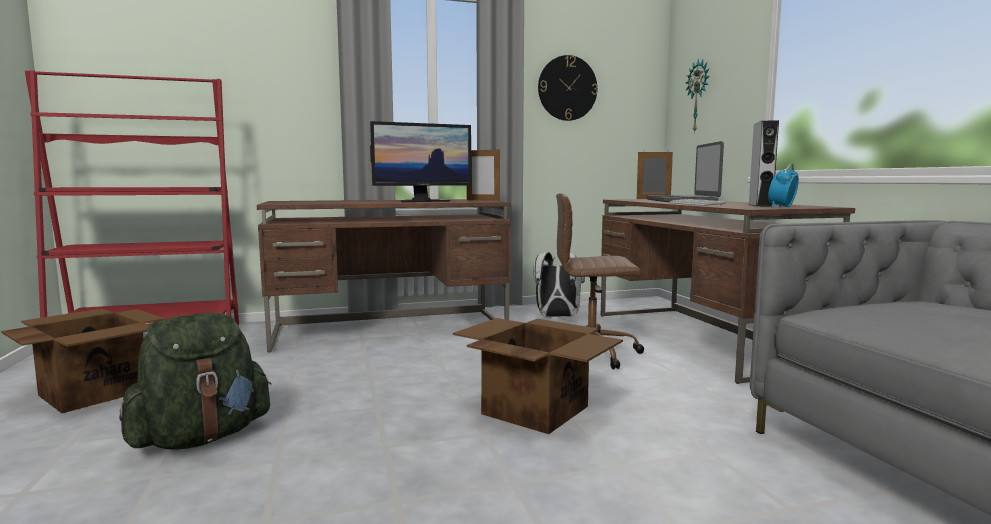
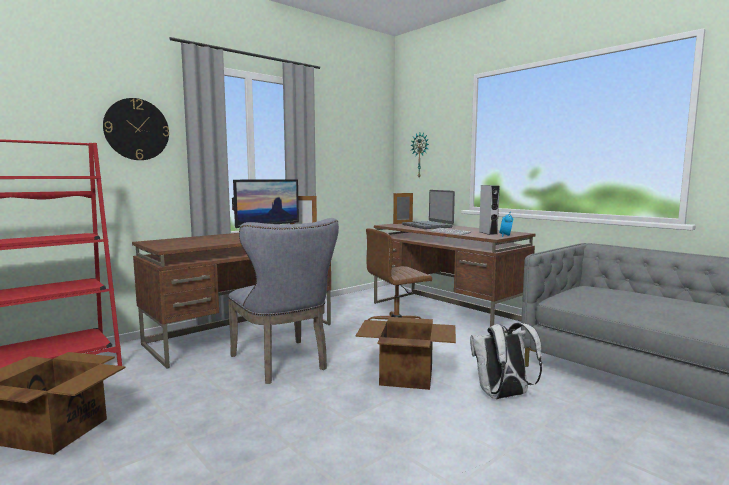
camera: 25 degrees left, 0 degrees up
(202, 438) = (212, 443): green backpack -> none
(395, 367) = (284, 363): none -> grey chair
(557, 317) = (348, 308): white backpack -> white backpack (503, 396)
(567, 88) = (338, 146): wall clock -> wall clock (136, 129)

